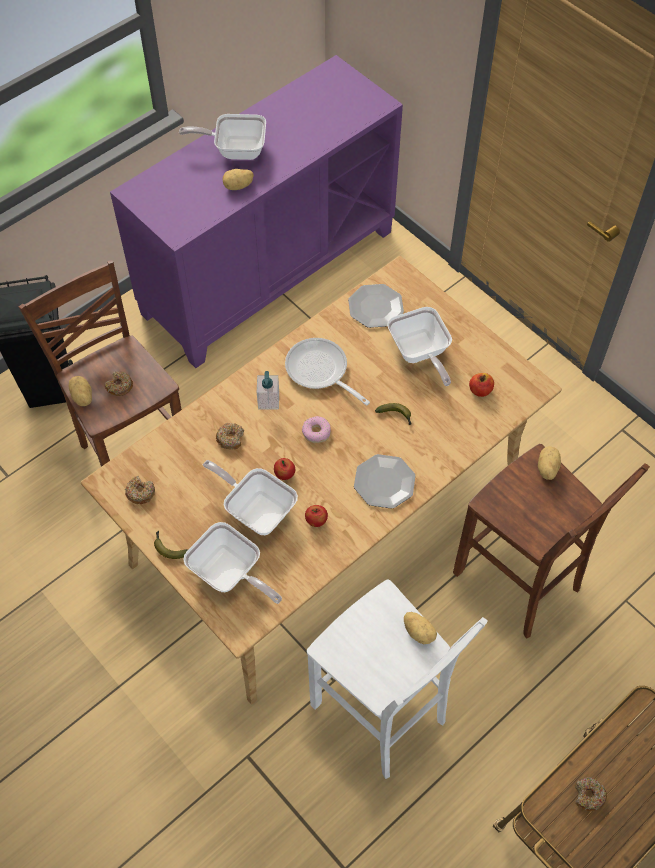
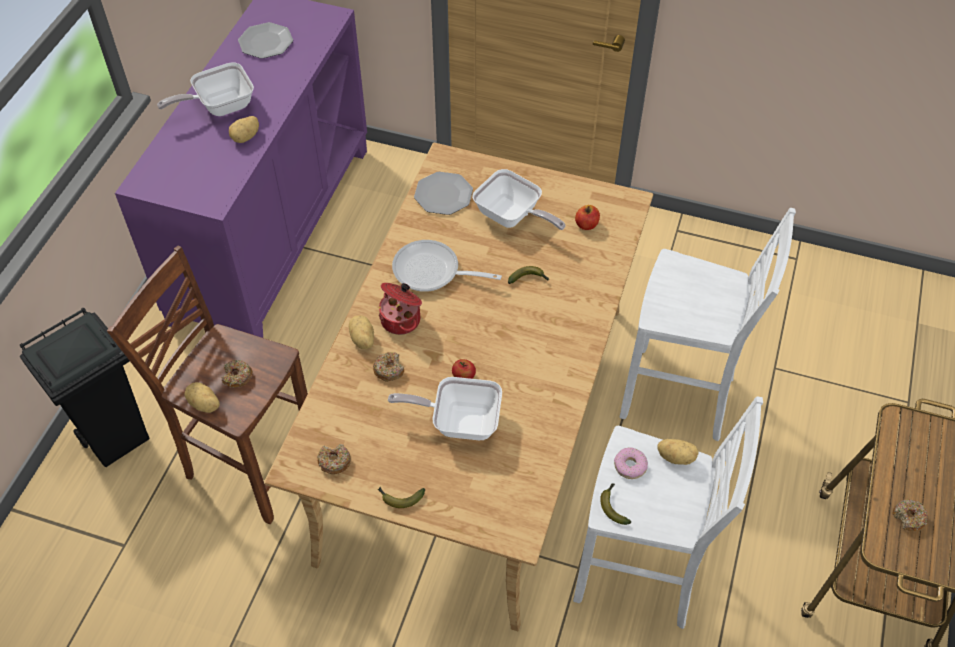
camera: 30 degrees left, 5 degrees down
(230, 574) = (476, 492): frying pan -> none
(268, 401) = (402, 319): soap dispenser -> cooking pot
(316, 432) = (467, 326): donut -> donut (630, 466)
(316, 521) = (522, 404): apple -> none
(337, 645) = (613, 506): none -> banana
(384, 482) = (559, 340): plate -> plate (266, 42)
(519, 582) = (680, 397): brown stool -> white stool
(546, 468) = (683, 266): potato -> potato (362, 340)

